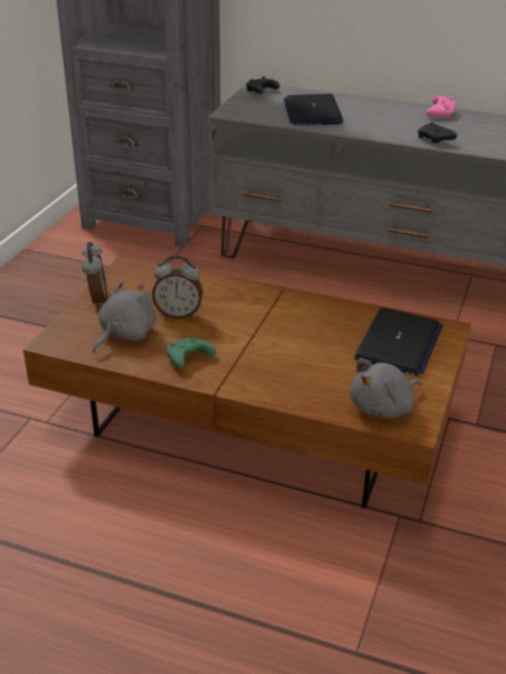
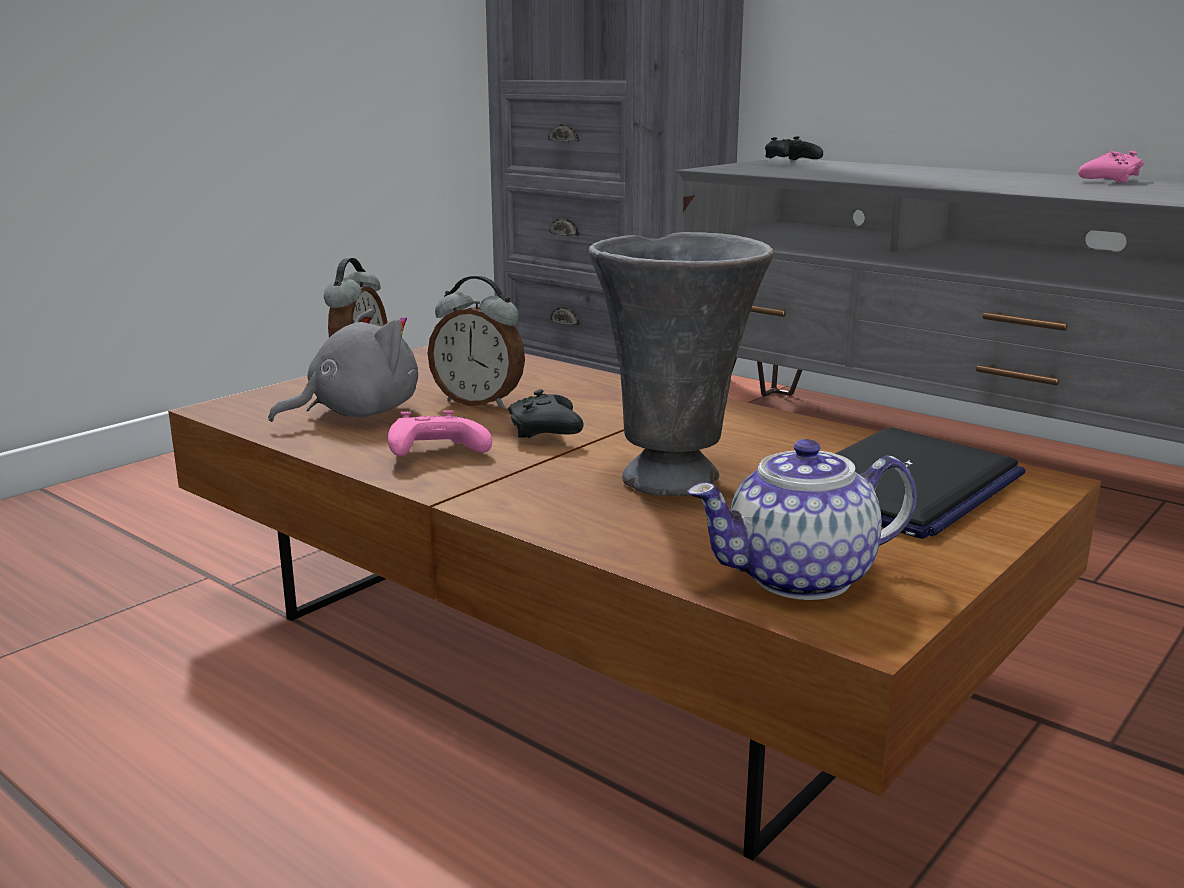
camera: 20 degrees right, 15 degrees down
(188, 359) = (434, 454): green game controller -> pink game controller
(305, 356) = (675, 479): none -> grey vase
(312, 112) = (862, 172): laptop -> none
(383, 408) = (799, 578): grey plush toy -> teapot
(435, 140) = (1082, 192): black game controller -> black game controller (545, 433)

